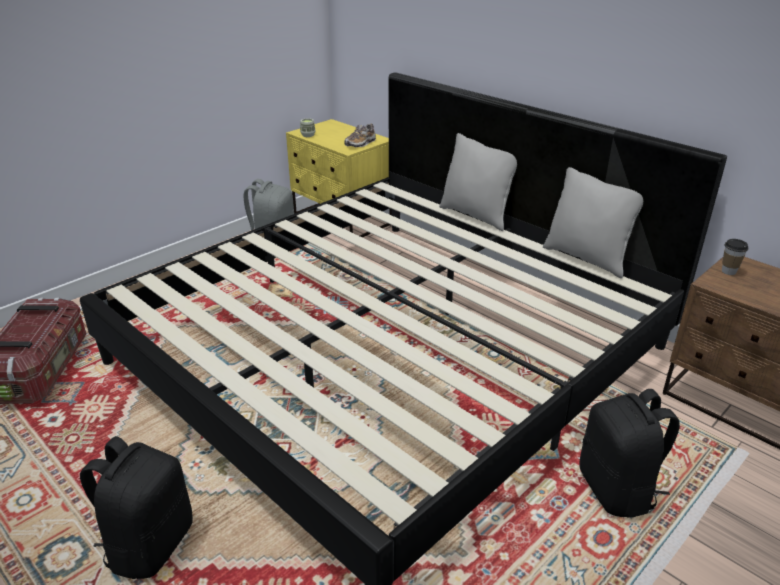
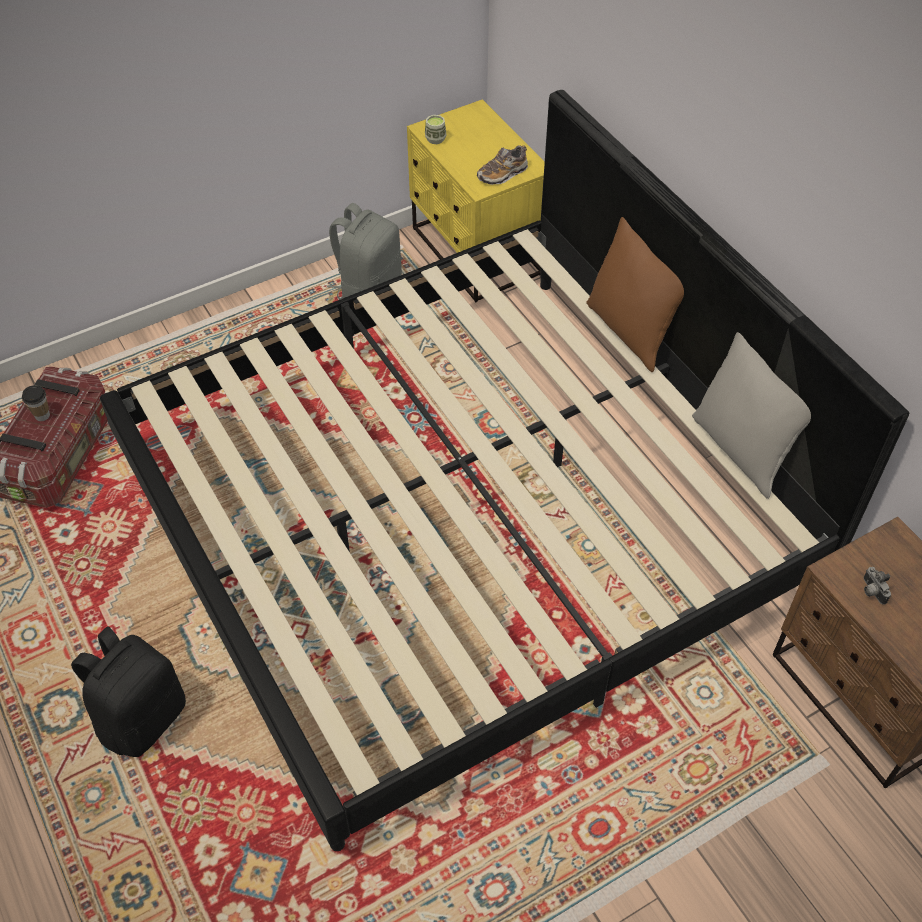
camera: 15 degrees right, 20 degrees up
(477, 215) = (631, 331): grey pillow -> brown pillow
(617, 490) = (646, 774): black backpack -> none
(728, 271) = (870, 555): cup -> cup (42, 415)
(745, 289) = (871, 591): none -> camera

